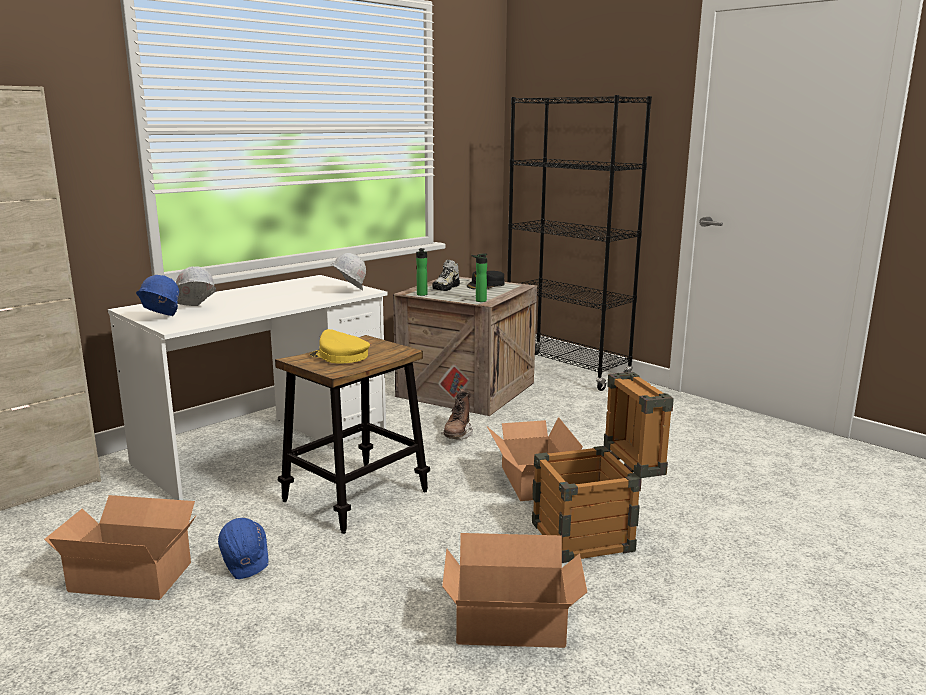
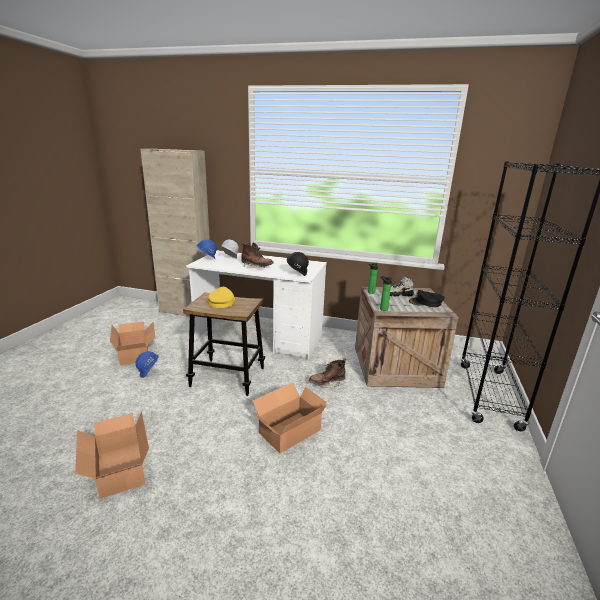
camera: 60 degrees right, 5 degrees up
(272, 302) = (256, 267): none -> brown boot
(348, 291) = (297, 274): white hard hat -> black hard hat
(595, 535) = (233, 479): crate -> none

